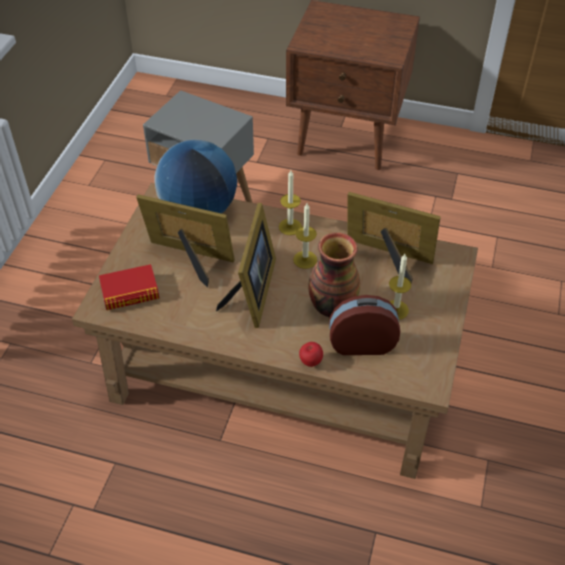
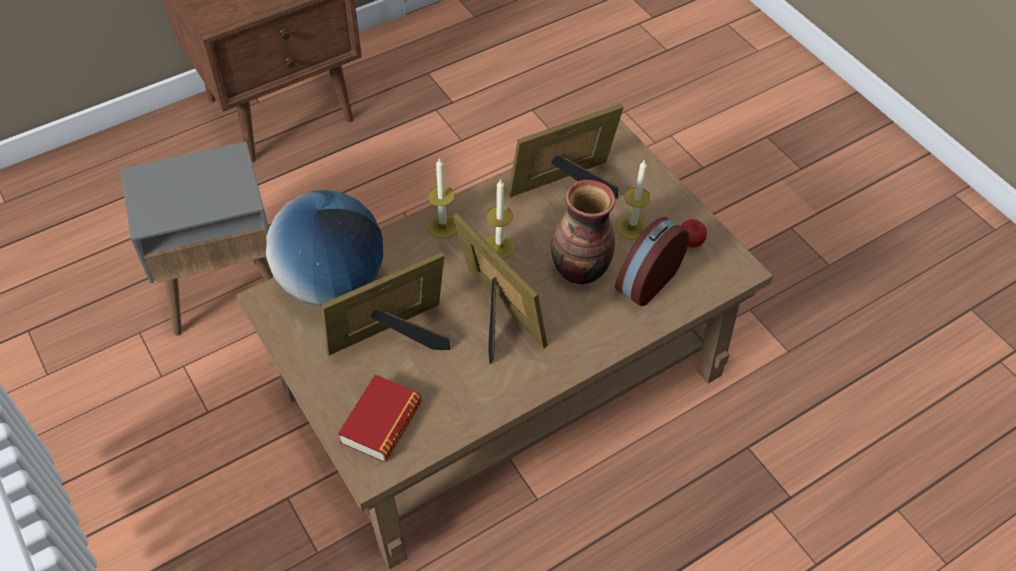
camera: 50 degrees left, 5 degrees up
(310, 362) = (630, 335): apple -> apple (690, 243)

